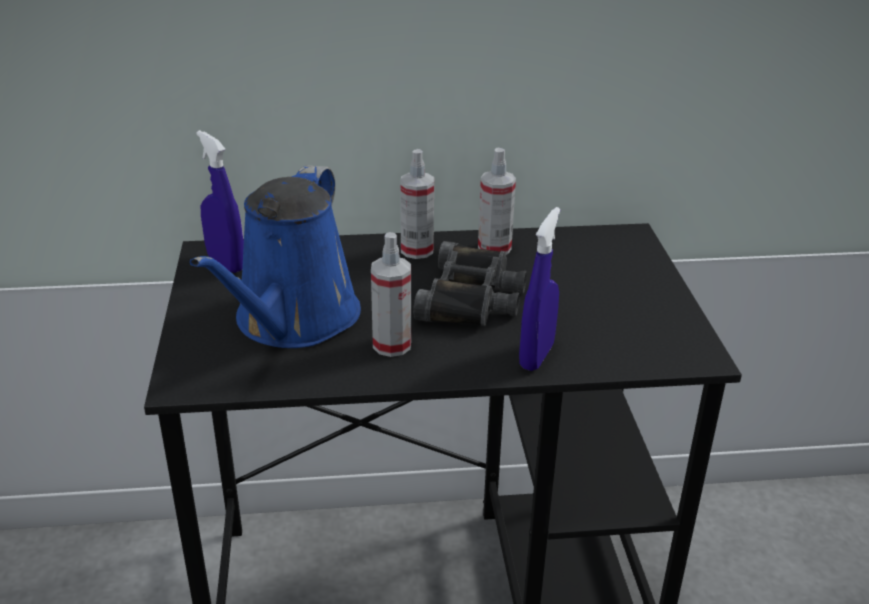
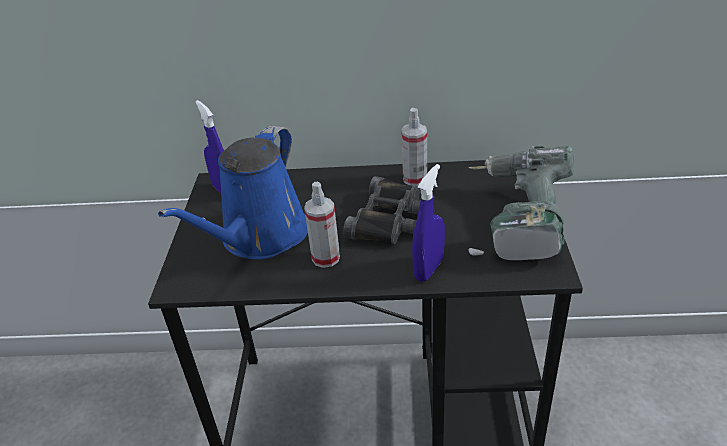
camera: 10 degrees right, 5 degrees up
(417, 250) = (358, 180): spray bottle -> none
(640, 298) = (516, 221): none -> power drill

